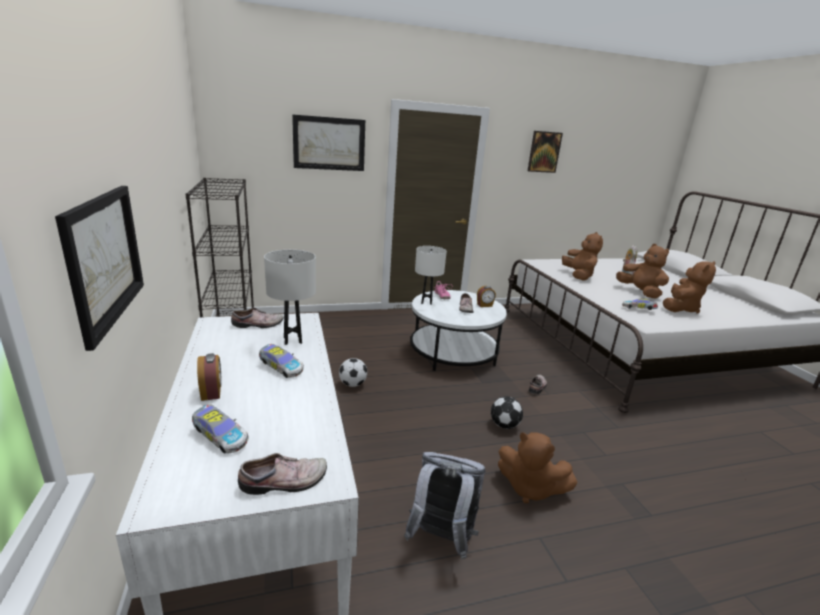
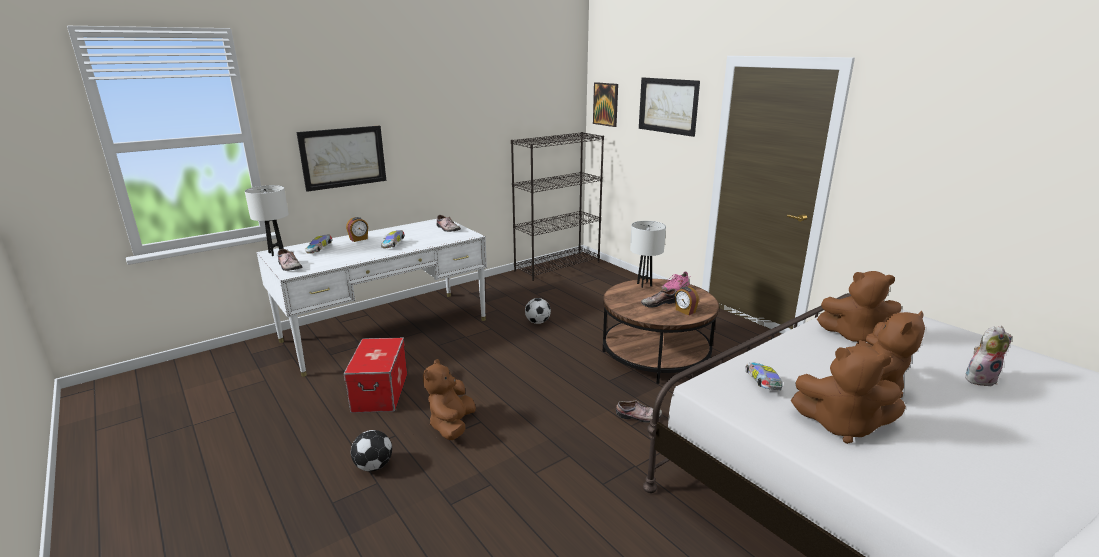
camera: 70 degrees right, 0 degrees up
(292, 340) = (432, 239): white table lamp -> white table lamp (276, 253)
(441, 538) = (380, 392): grey backpack -> storage box
(453, 352) = (656, 354): white coffee table -> brown coffee table
(504, 425) = (538, 402): football -> football (374, 465)
(544, 152) = (956, 127): picture -> picture (606, 104)
(578, 276) = (856, 336): brown plush toy -> brown plush toy turned 45 degrees clockwise

